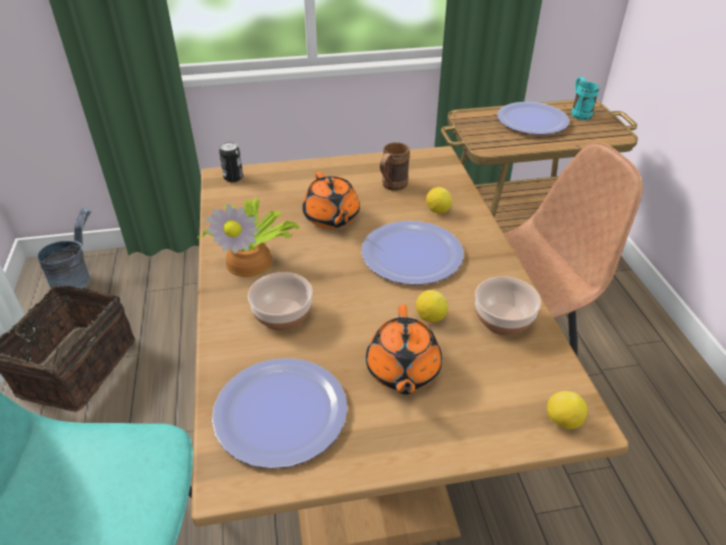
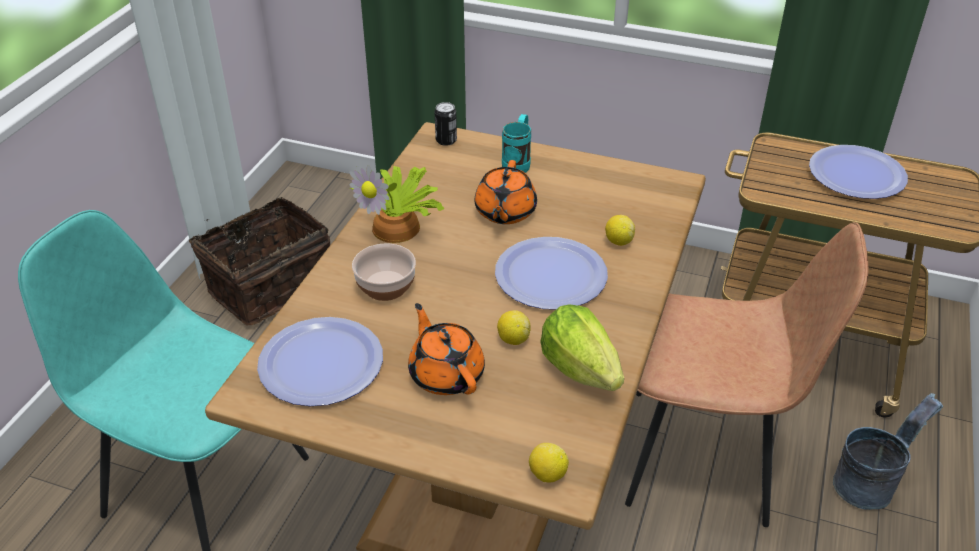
camera: 30 degrees right, 0 degrees up
(76, 278) = (319, 197): grey bucket -> grey bucket (870, 483)
(391, 187) = (593, 200): brown mug -> none
(402, 371) = (446, 374): orange teapot -> orange teapot turned 120 degrees clockwise
(502, 319) = (580, 368): bowl -> lettuce
(579, 113) = (934, 183): turquoise mug -> turquoise mug (518, 162)

